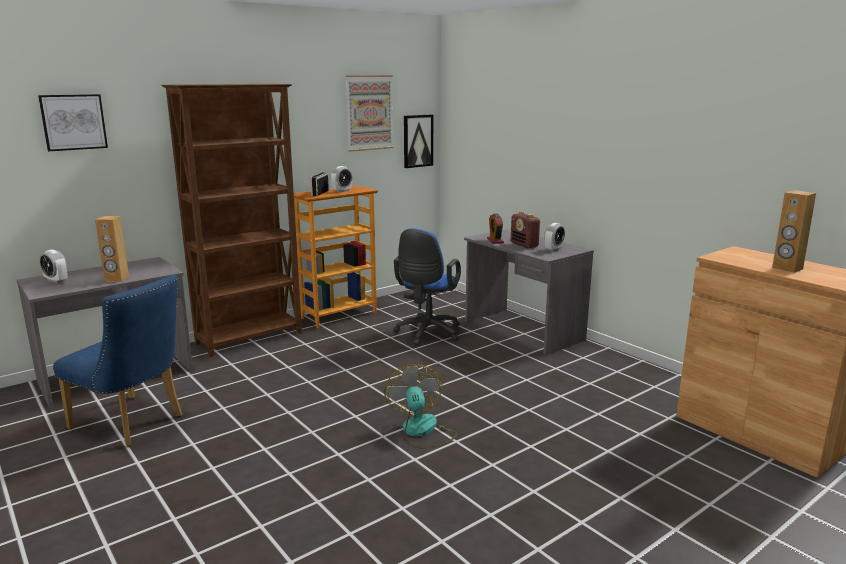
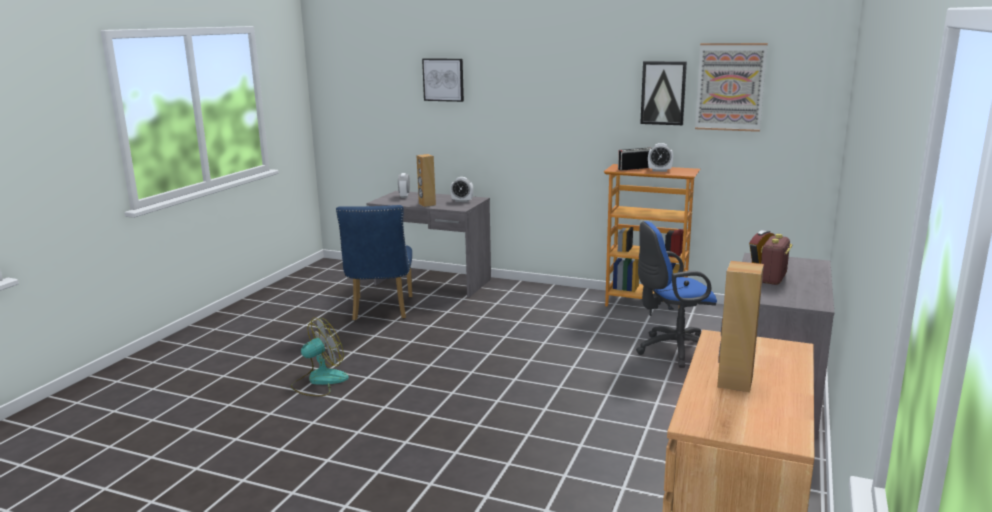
camera: 60 degrees right, 0 degrees up
(251, 338) = (546, 293): brown bookcase -> none
(417, 141) = (803, 126): picture -> picture (663, 93)
(422, 431) = (477, 405): fan -> fan (319, 381)
(553, 249) = (785, 294): alarm clock -> alarm clock (462, 201)

